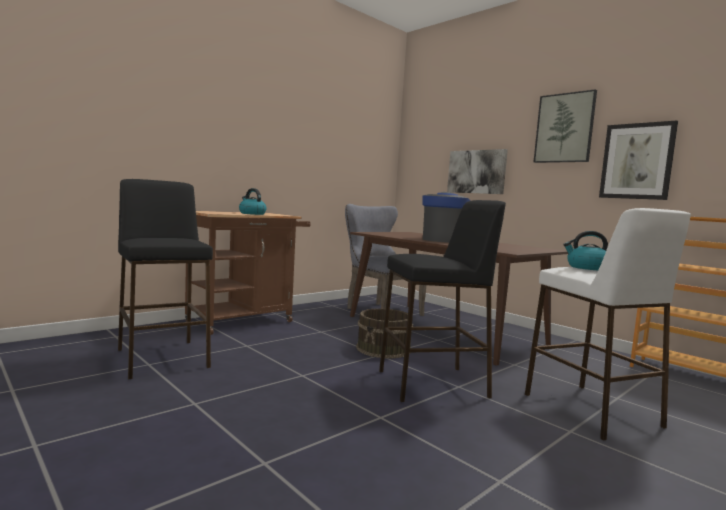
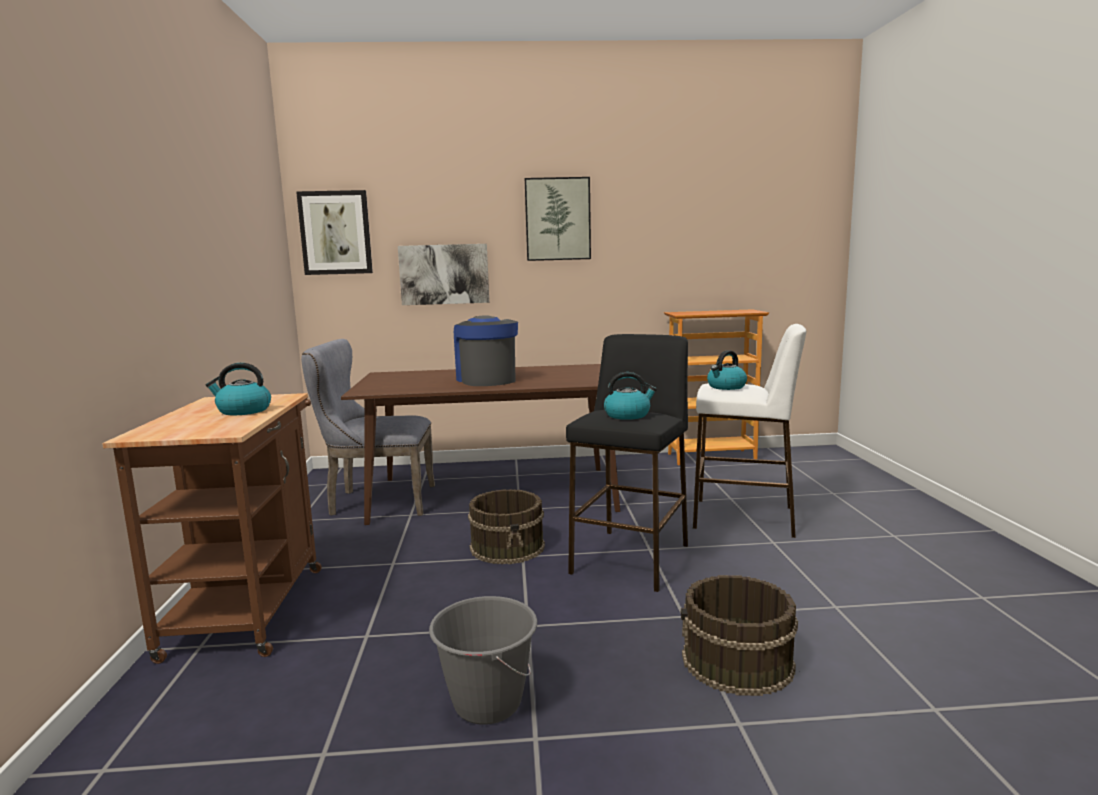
camera: 50 degrees left, 5 degrees up
(162, 358) = (313, 732): black stool -> none
(215, 384) = (487, 703): none -> grey bucket
(343, 449) = (737, 662): none -> brown bucket
(427, 256) = (628, 415): none -> kettle
(637, 161) = (638, 258): picture -> picture (335, 233)

